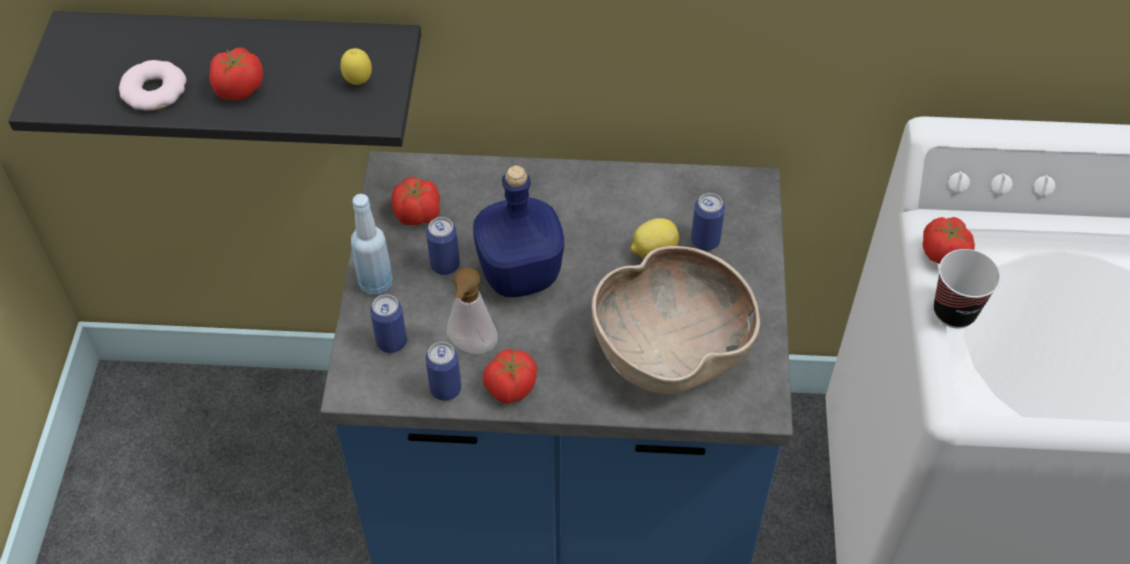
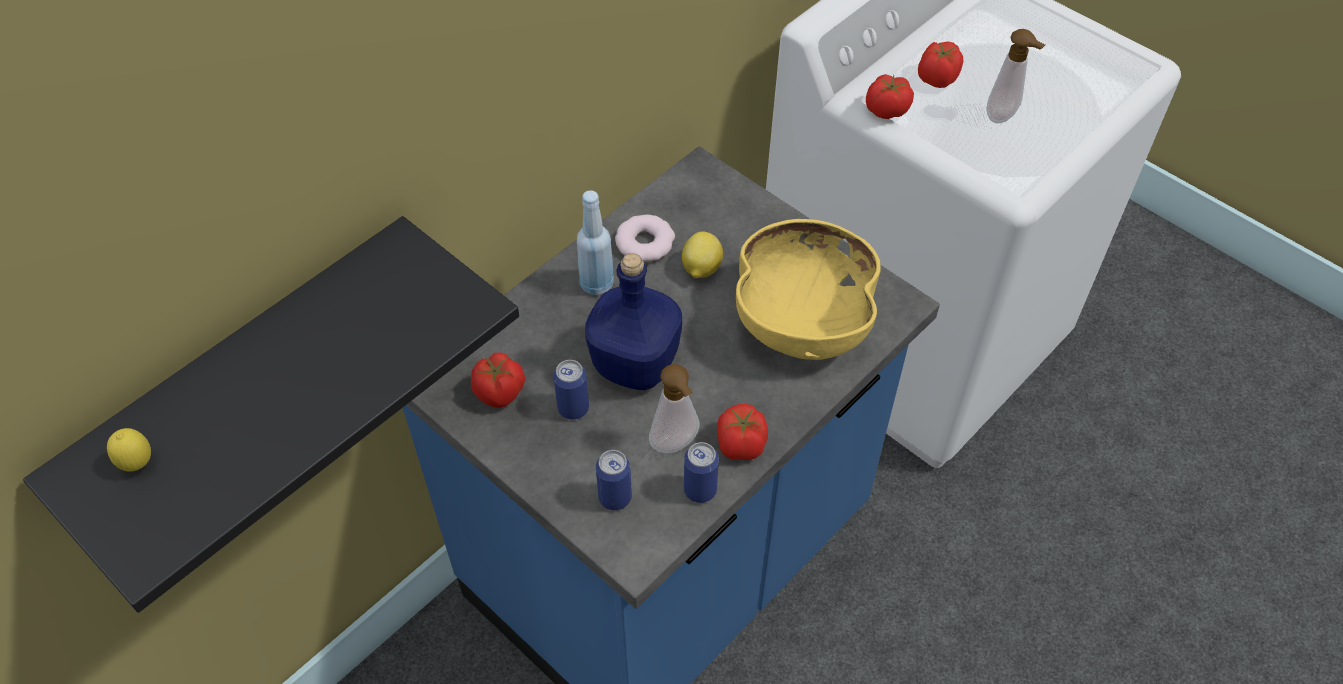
camera: 50 degrees left, 0 degrees up
(154, 91) = (246, 454): donut -> donut (645, 243)
(239, 89) = (325, 386): tomato -> tomato (936, 79)
(358, 82) = (421, 296): lemon -> lemon (138, 464)
(376, 283) = (541, 469): blue bottle -> blue bottle (597, 284)
(670, 349) = (801, 321): brown bowl -> yellow bowl
(705, 241) = (722, 232): can -> none
(954, 312) = (939, 140): cup -> none
(1041, 342) = (1003, 117): none -> soap dispenser

